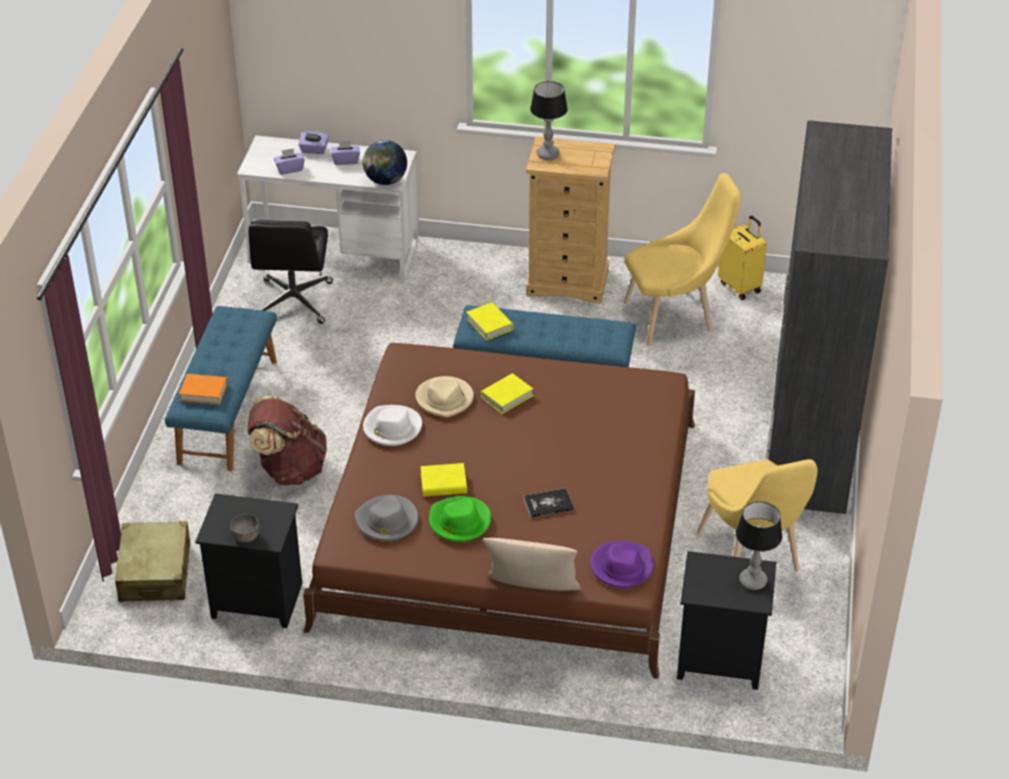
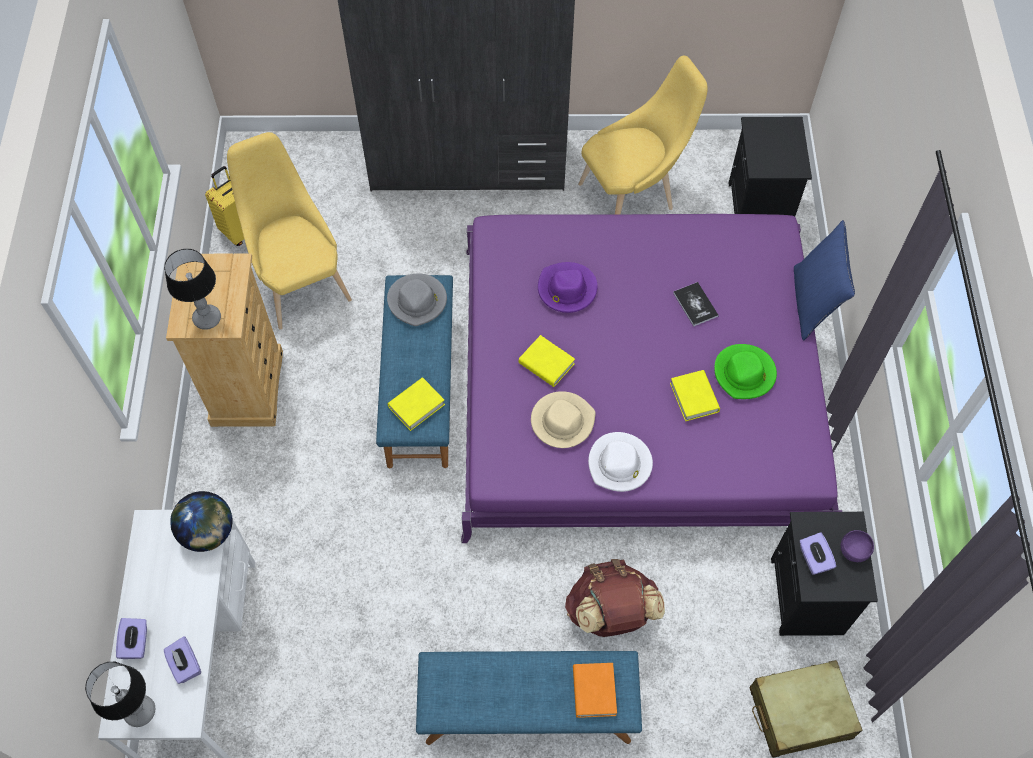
camera: 100 degrees left, 20 degrees up
(246, 536) = (854, 550): grey bowl -> purple bowl
(294, 302) = (313, 685): black office chair -> none
(346, 160) = (161, 594): purple tissue box -> purple tissue box (813, 559)
(387, 521) = (763, 437): grey hat -> grey hat (417, 301)
(511, 522) = (637, 386): brown bed -> purple bed
(531, 594) = (813, 303): beige pillow -> blue pillow
(621, 566) = (757, 239): purple hat -> purple hat (566, 289)
(752, 581) = (770, 131): table lamp -> table lamp (140, 712)

